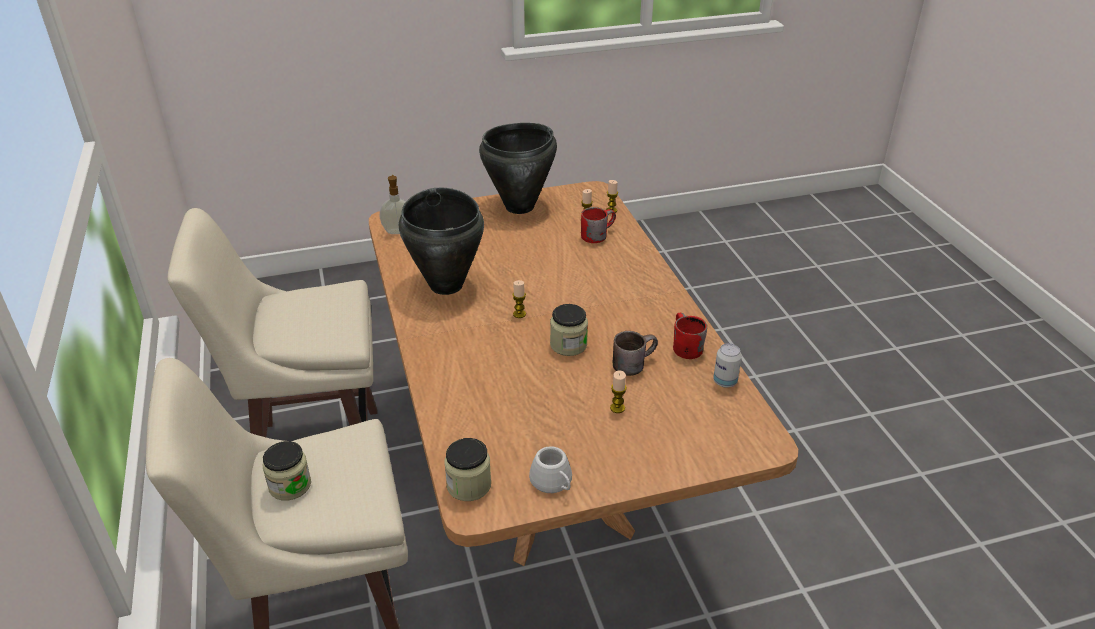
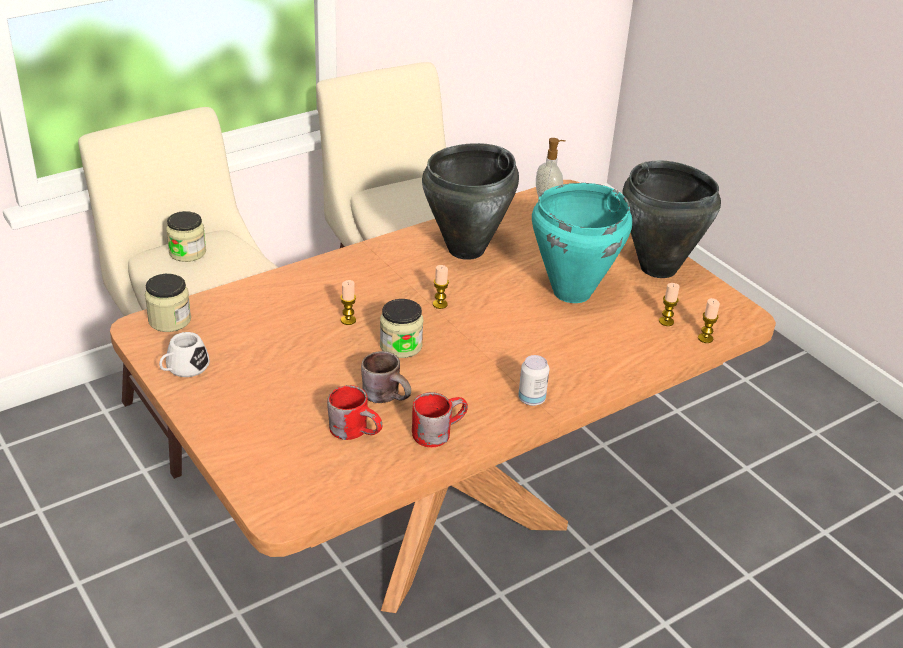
camera: 70 degrees right, 0 degrees up
(532, 249) = (571, 292): none -> turquoise cooking pot
(596, 234) = (637, 334): red mug -> red mug (356, 430)
(617, 408) = (306, 394): candle -> candle (348, 320)
(725, 382) = (383, 472): can -> can (531, 399)

